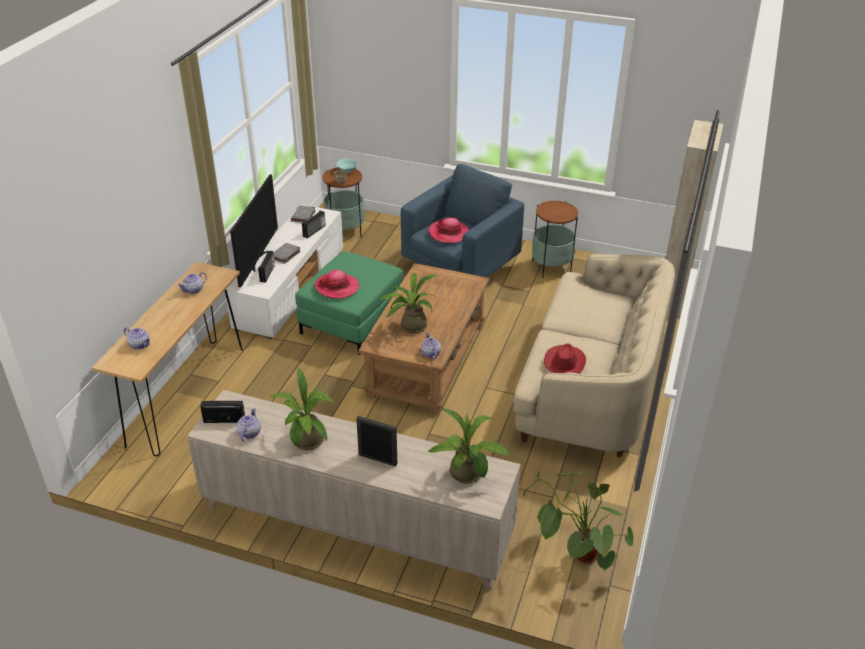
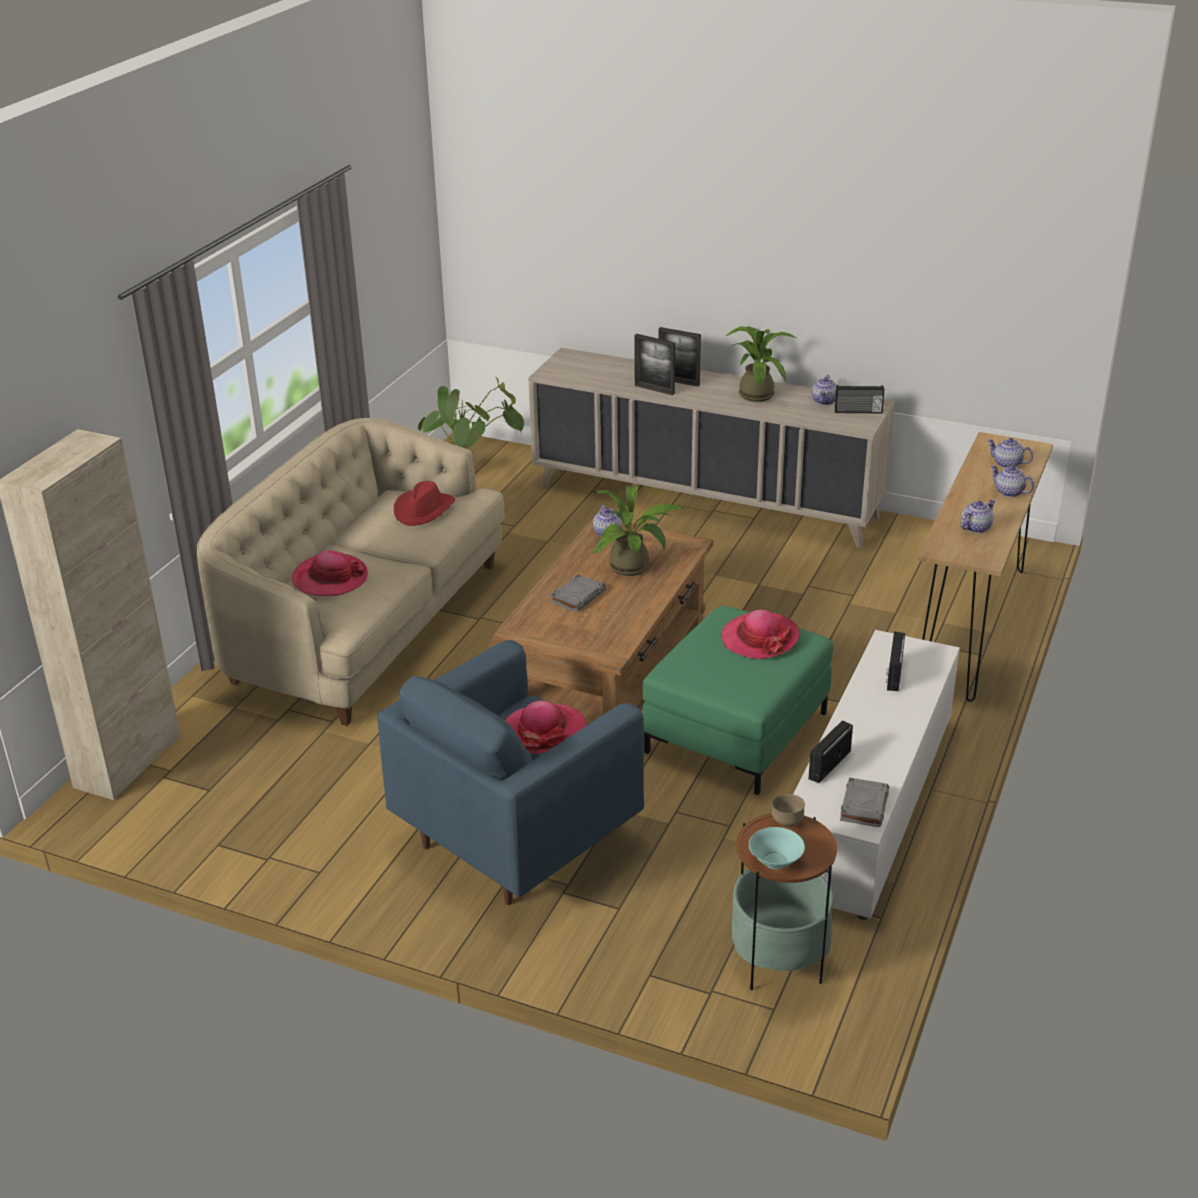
camera: 175 degrees left, 5 degrees down
(155, 319) = (1008, 492): none -> teapot
(257, 261) = (923, 699): television -> none
(285, 255) = (873, 710): grey book -> grey book (578, 596)
(400, 446) = (654, 389): none -> picture frame
(469, 475) = (584, 371): potted plant -> none
(551, 267) = (323, 838): side table -> none
(599, 307) = (330, 578): none -> hat

